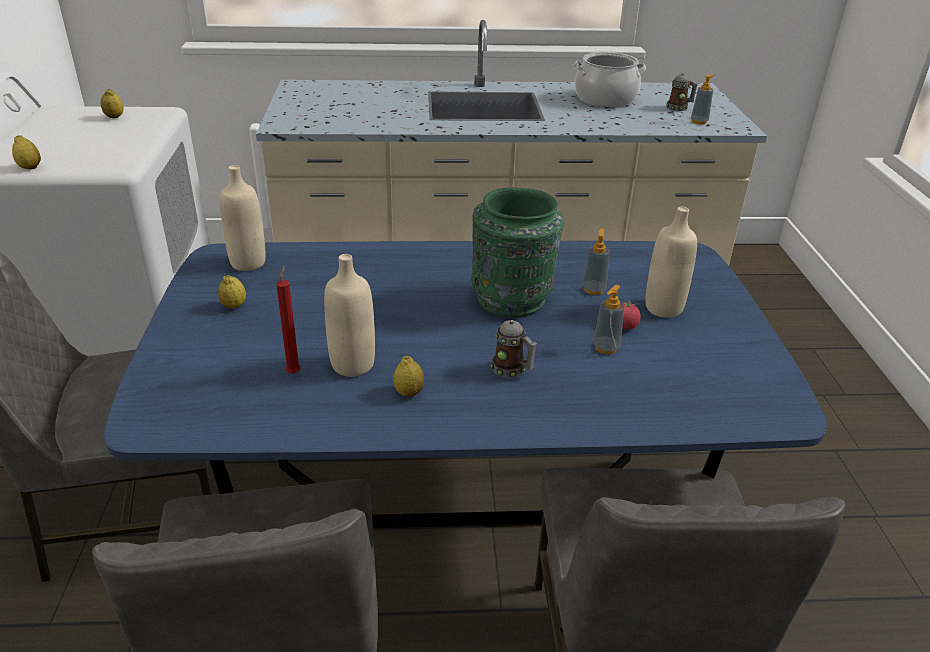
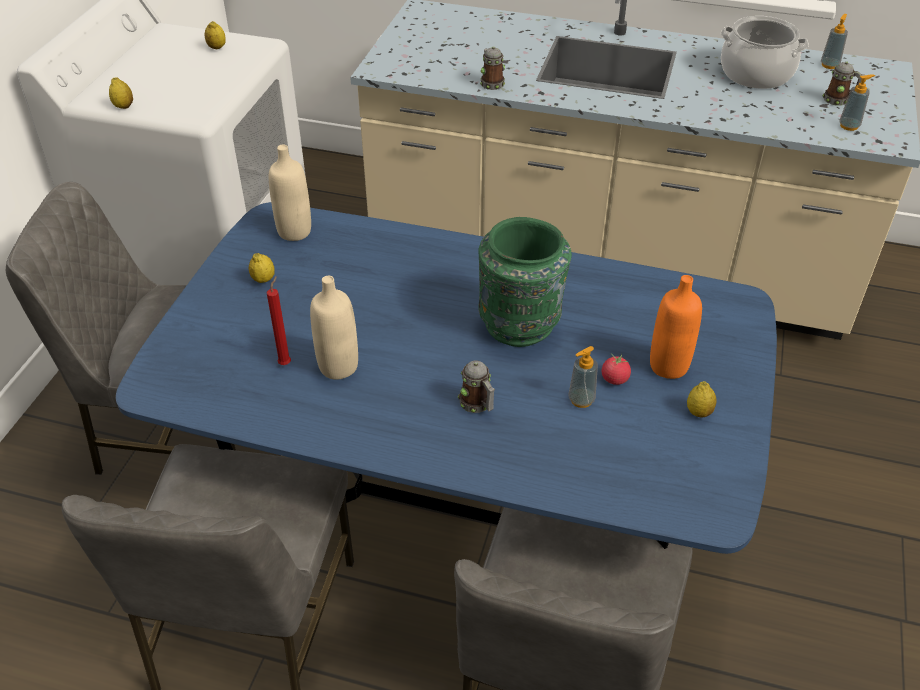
camera: 20 degrees right, 10 degrees up
(391, 125) = (491, 83): none -> mug
(409, 393) = (373, 407): lemon -> lemon (698, 412)
(593, 289) = (609, 328): soap dispenser -> soap dispenser (829, 65)
(663, 308) = (668, 366): beige bottle -> orange bottle

